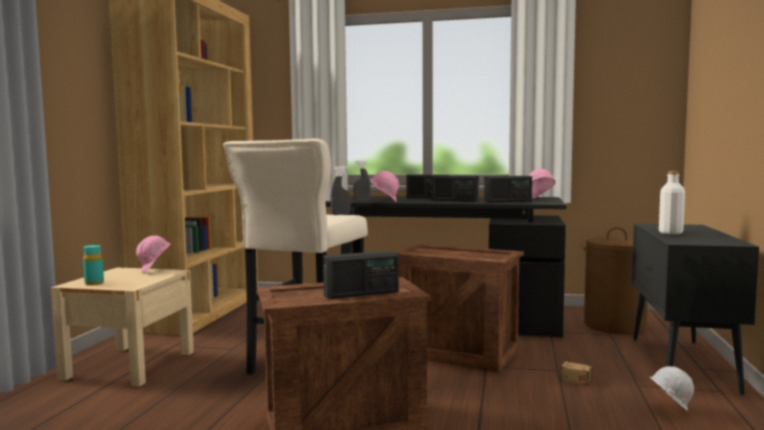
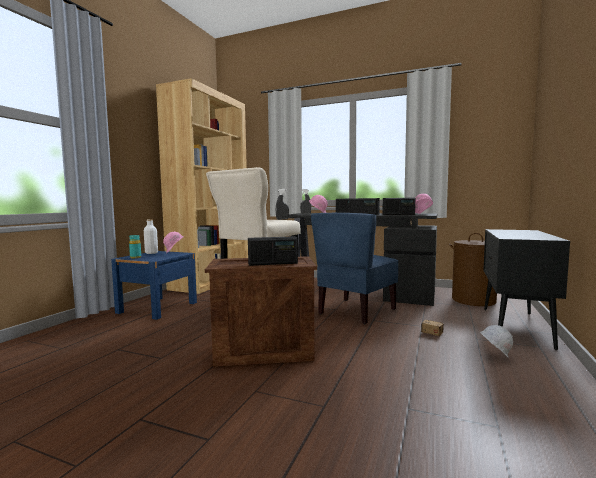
camera: 10 degrees right, 0 degrees up
(129, 365) = (157, 307): beige nightstand -> blue nightstand
(455, 353) = (356, 311): crate -> blue chair
(670, 233) = (507, 233): white bottle -> white bottle (151, 253)

